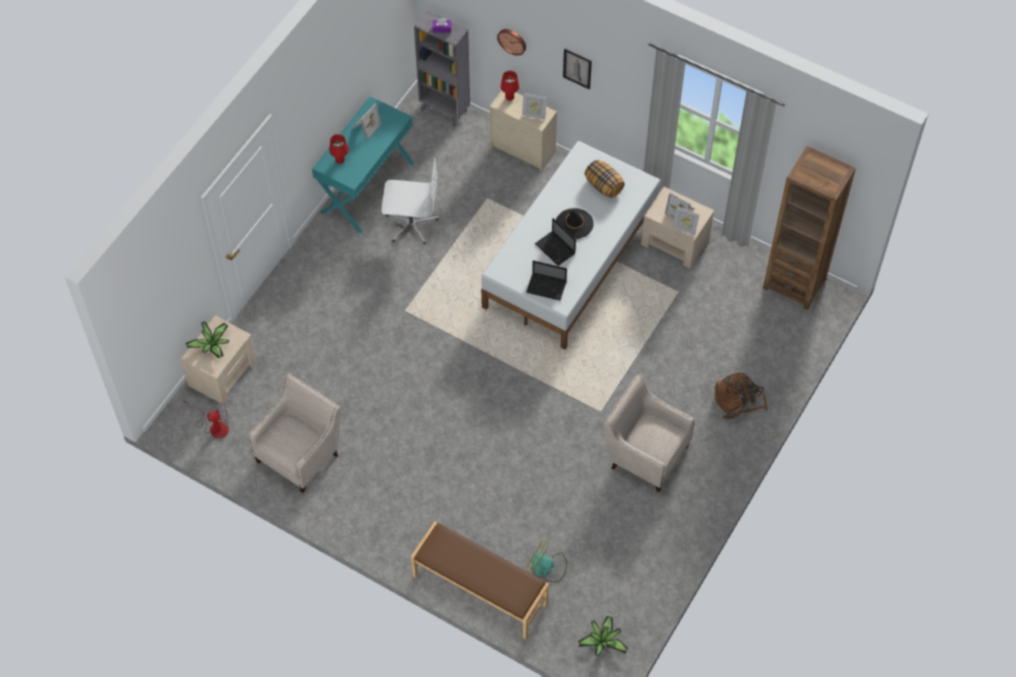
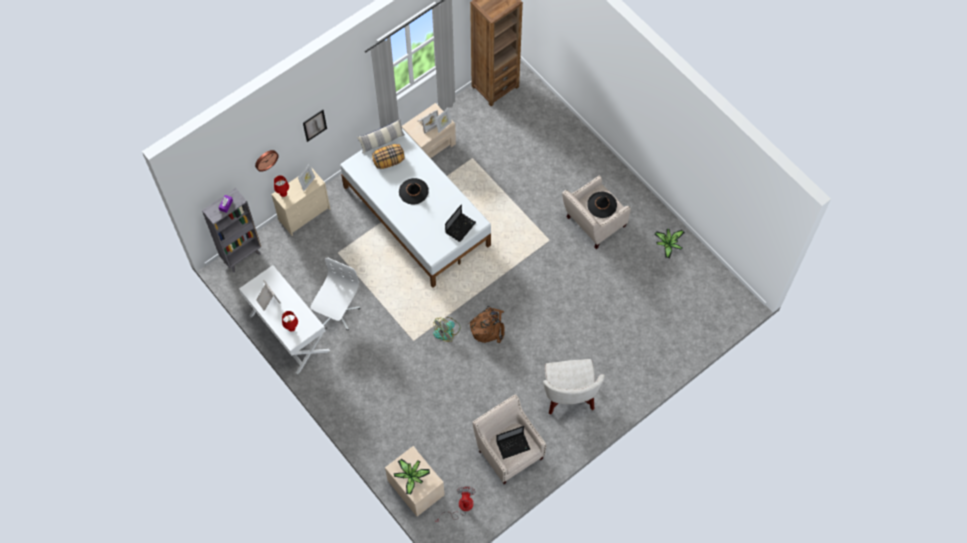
camera: 70 degrees left, 5 degrees up
(366, 187) = (288, 333): turquoise desk -> white desk
(396, 497) = (569, 395): none -> white armchair
(479, 590) = (661, 363): brown bench -> none
(546, 568) = (658, 315): fan -> fan (447, 331)
(556, 249) = (430, 210): laptop -> laptop (513, 445)
(603, 641) = (724, 299): potted plant -> potted plant (668, 244)
(627, 170) = (382, 141): none -> pillow
(655, 438) = (602, 205): none -> black hat
(738, 400) = (572, 153): brown backpack -> brown backpack (488, 327)

